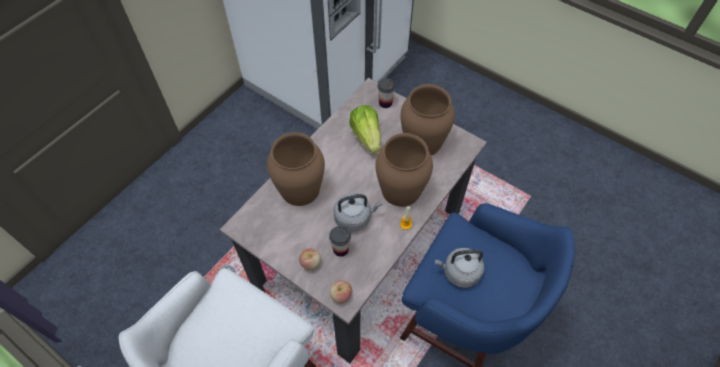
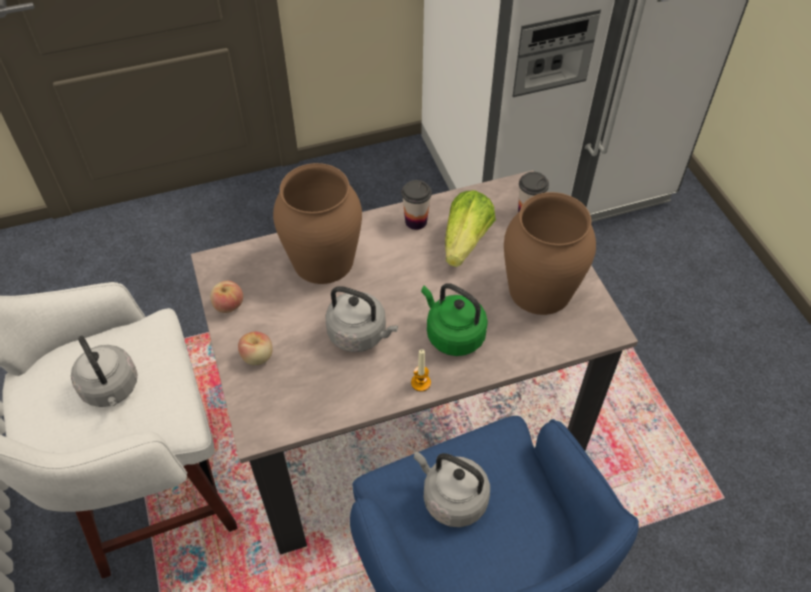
camera: 35 degrees right, 5 degrees down
(235, 334) = (111, 389): none -> grey kettle
(340, 249) = (308, 362): cup -> cup (416, 221)
(340, 295) = (258, 419): apple -> apple (228, 305)
(400, 190) = (452, 334): brown vase -> green kettle

